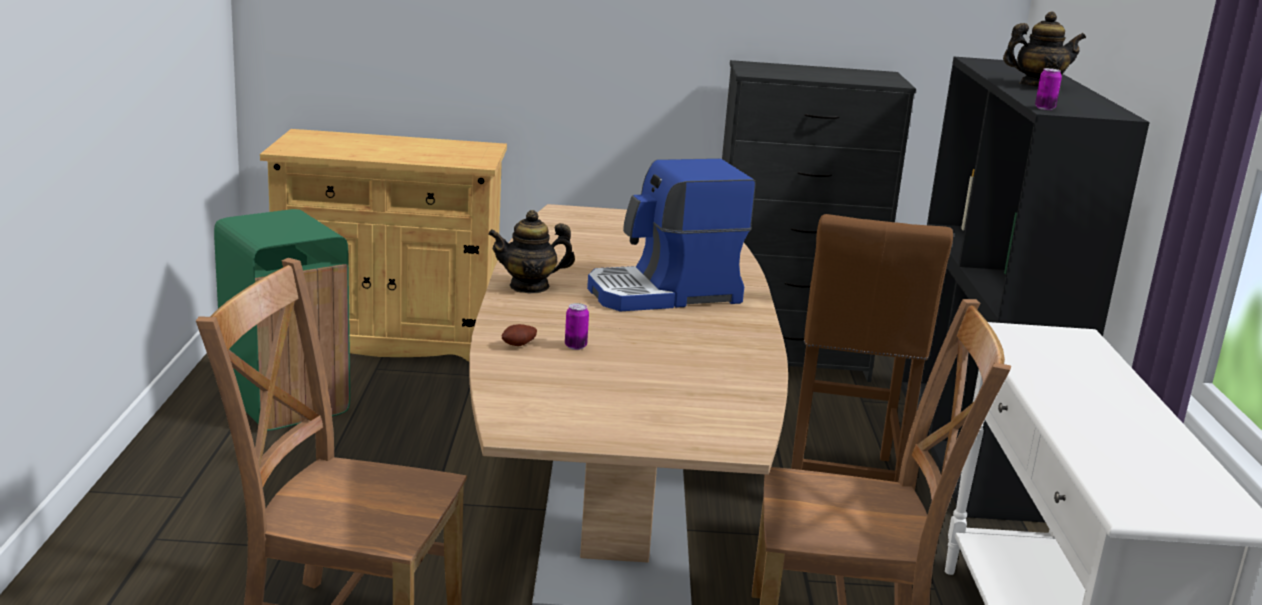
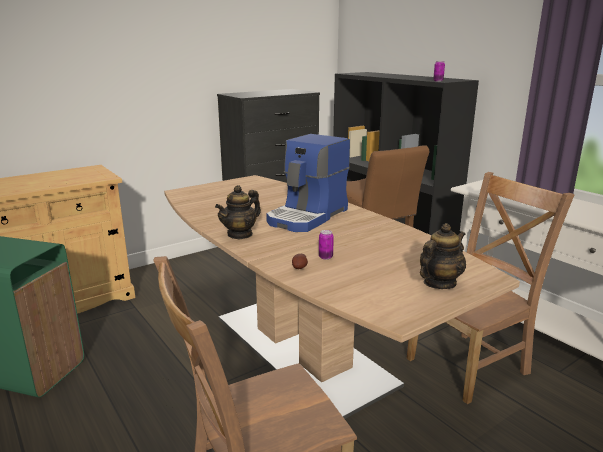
camera: 35 degrees left, 0 degrees up
(1037, 86) = (402, 76): teapot -> teapot (439, 283)

